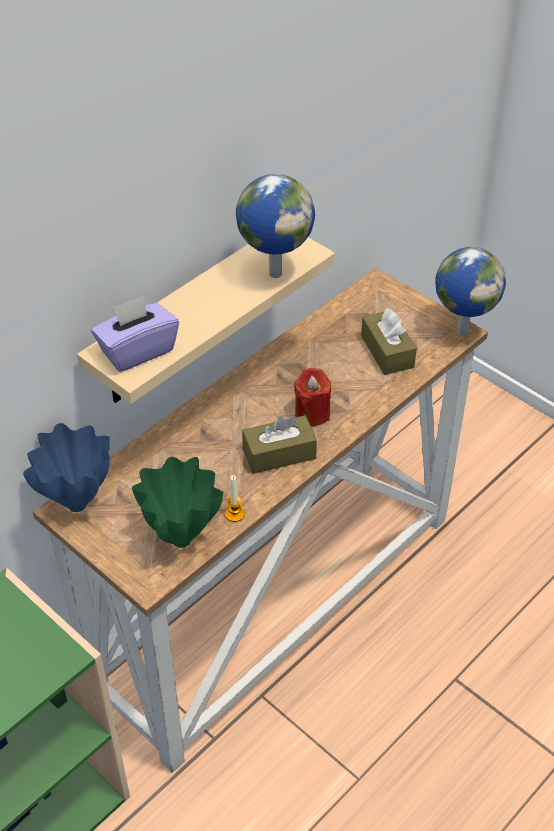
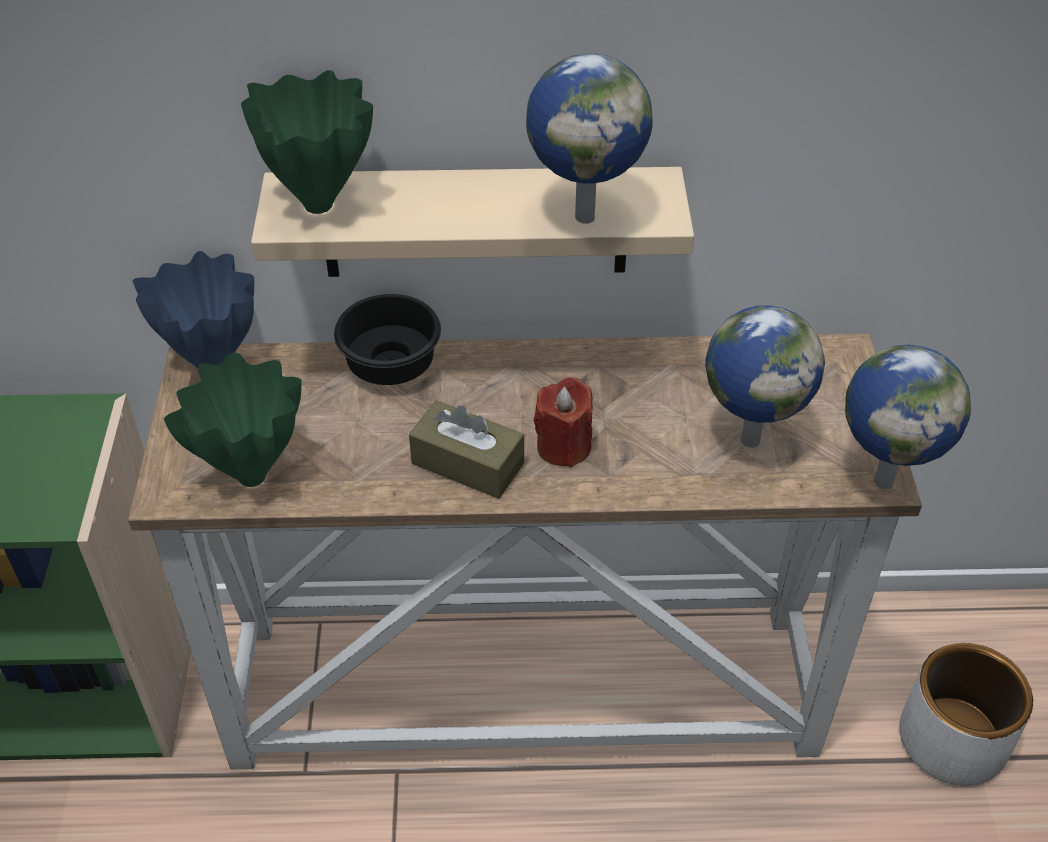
camera: 45 degrees right, 0 degrees up
(137, 351) = (320, 206): purple tissue box -> green vase
(174, 437) = (388, 367): none -> black bowl
(234, 514) = (336, 491): candle -> none
(387, 351) = (749, 439): brown tissue box -> globe
(489, 468) = (953, 740): none -> white planter

